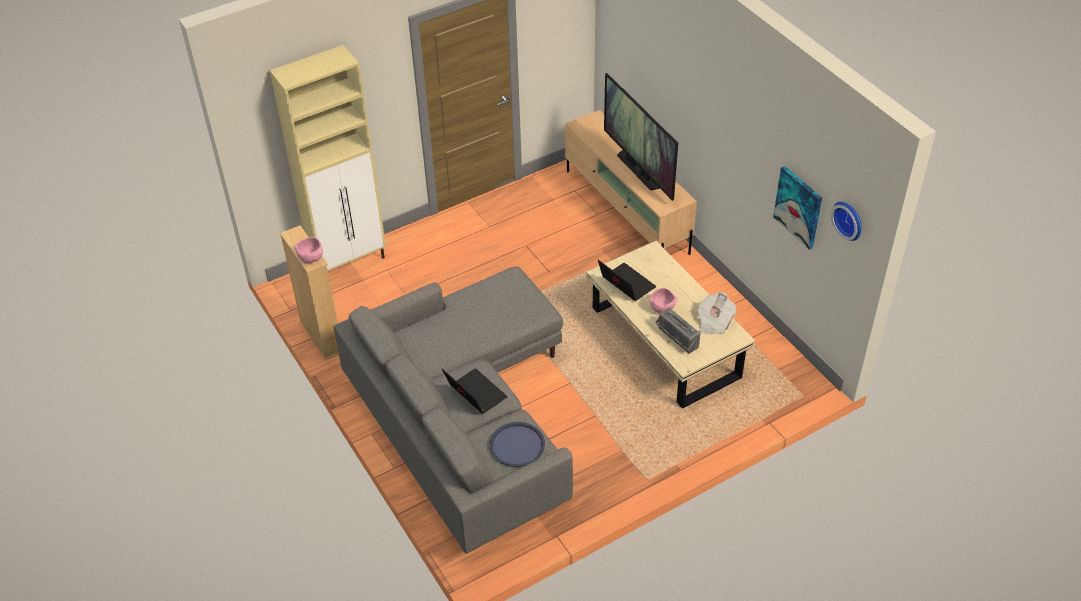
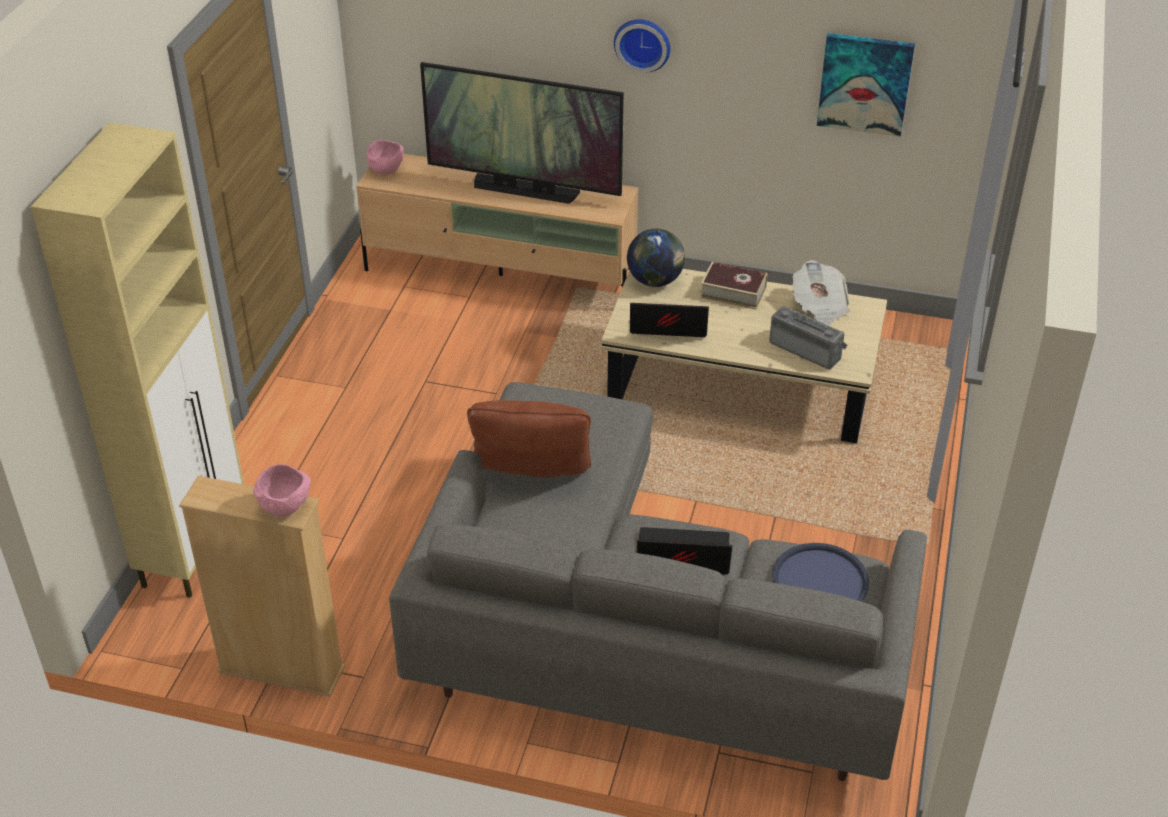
camera: 45 degrees left, 5 degrees down
(462, 317) = (532, 480): none -> brown pillow
(652, 257) = (655, 281): none -> globe
(662, 308) = (745, 327): pink bowl -> pink bowl (386, 170)
(676, 339) = (807, 349): radio -> radio turned 150 degrees counterclockwise
(681, 287) = (733, 292): none -> book
(849, 219) = (976, 49): wall clock -> wall clock (643, 43)

